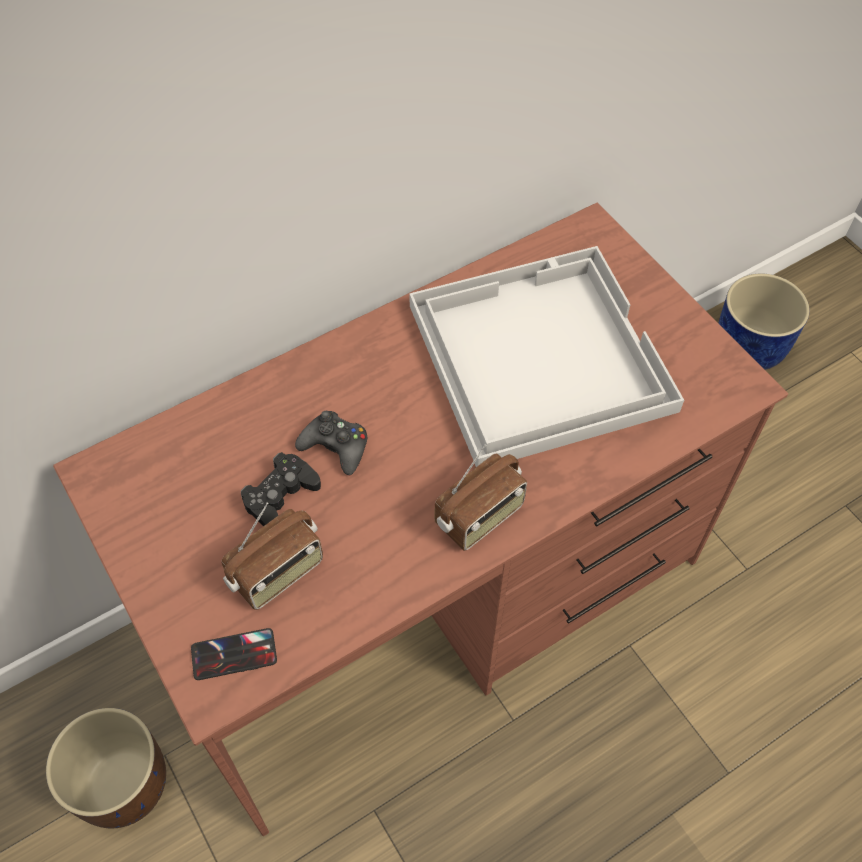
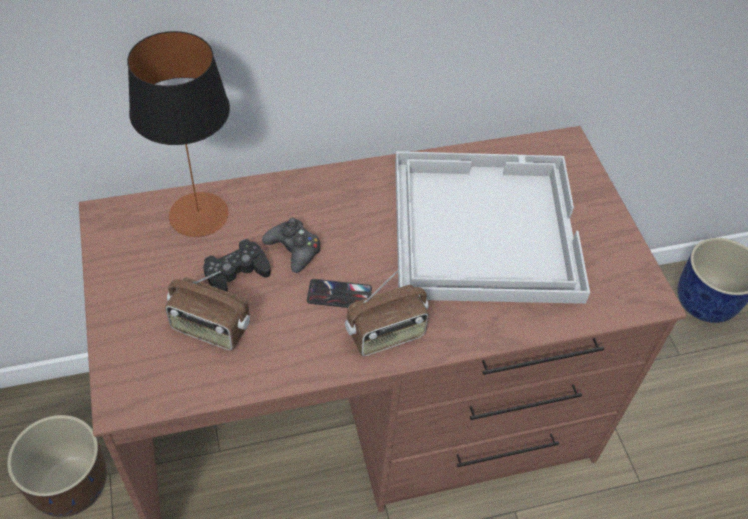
camera: 15 degrees right, 5 degrees down
(206, 437) = (198, 214): none -> table lamp
(234, 654) = (151, 378): phone -> phone (339, 295)
(278, 573) = (210, 329): radio -> radio turned 45 degrees clockwise

